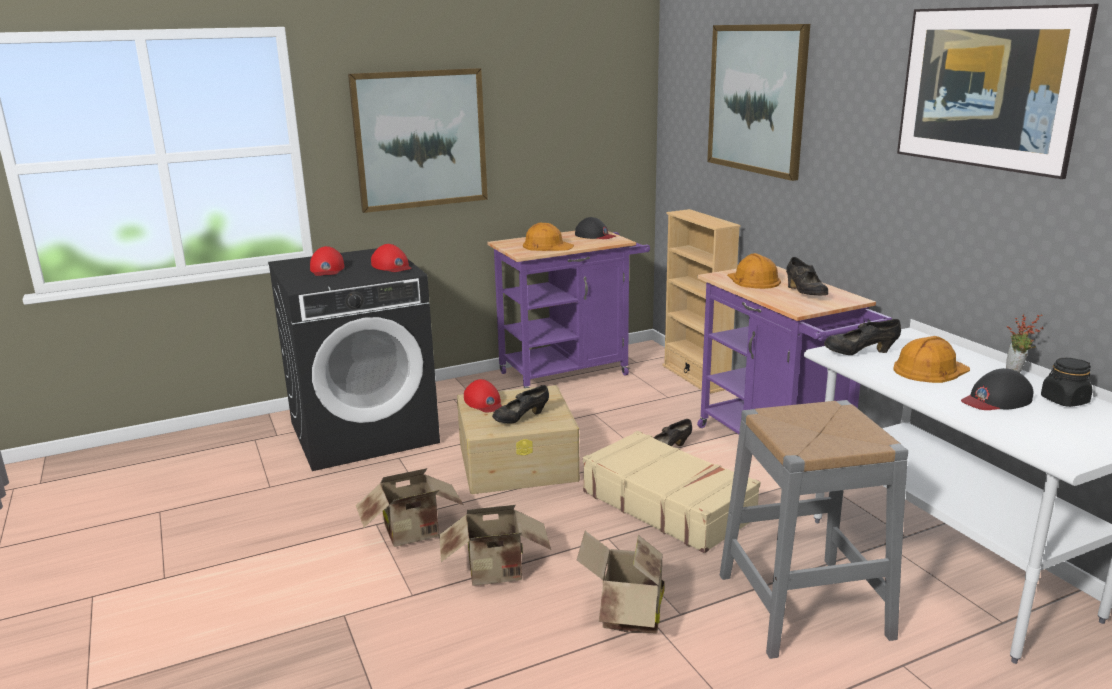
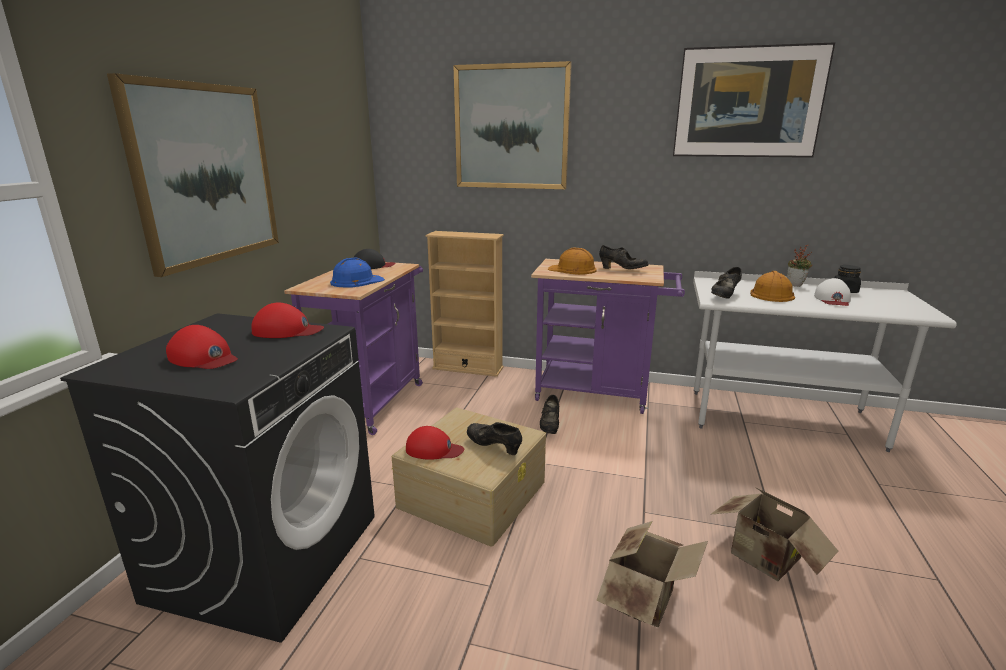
camera: 50 degrees left, 0 degrees up
(414, 534) = (521, 622): cardboard box -> none
(521, 418) = (494, 447): black shoe -> black shoe turned 120 degrees clockwise
(547, 246) = (356, 281): orange hard hat -> blue hard hat
(668, 504) = (623, 463): beige suitcase -> none
(803, 605) = (794, 481): grey stool -> none
(996, 400) = (832, 299): black cap -> white cap

